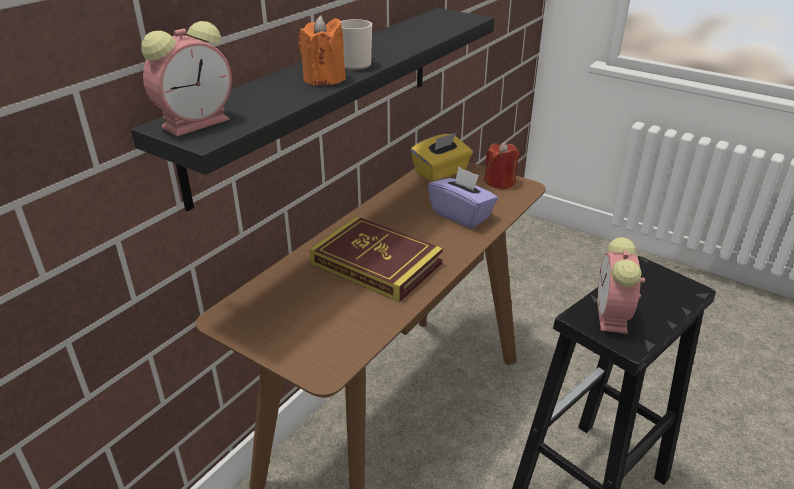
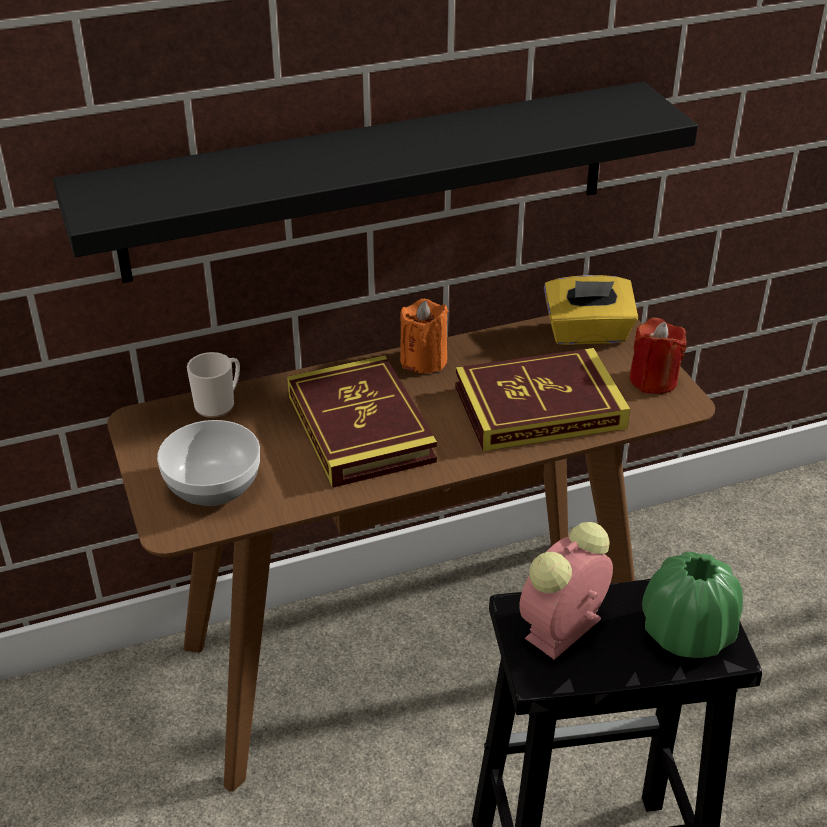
camera: 35 degrees right, 5 degrees up
(198, 122) = (116, 190): alarm clock -> none
(323, 336) = (213, 488): none -> bowl
(324, 79) = (316, 170): orange candle -> orange candle (423, 360)
(357, 63) = (387, 156): mug -> mug (218, 404)
(461, 215) = (539, 407): purple tissue box -> book
(666, 289) = (687, 633): none -> green vase

